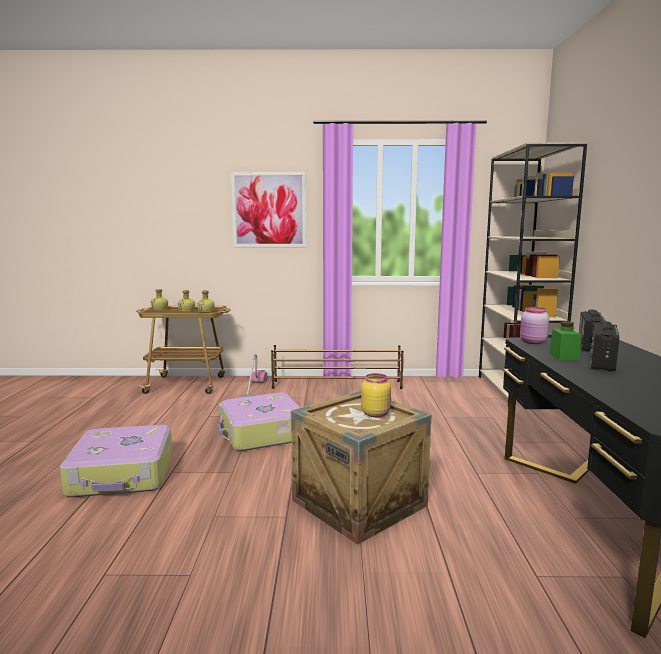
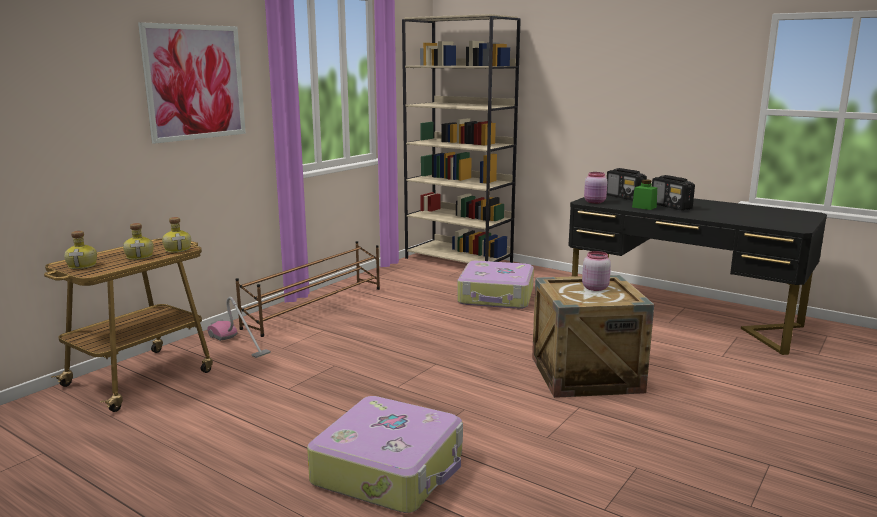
camera: 55 degrees left, 5 degrees up
(261, 433) = (389, 374): suitcase -> suitcase (496, 296)
(376, 413) = (594, 288): yellow jar -> pink jar

